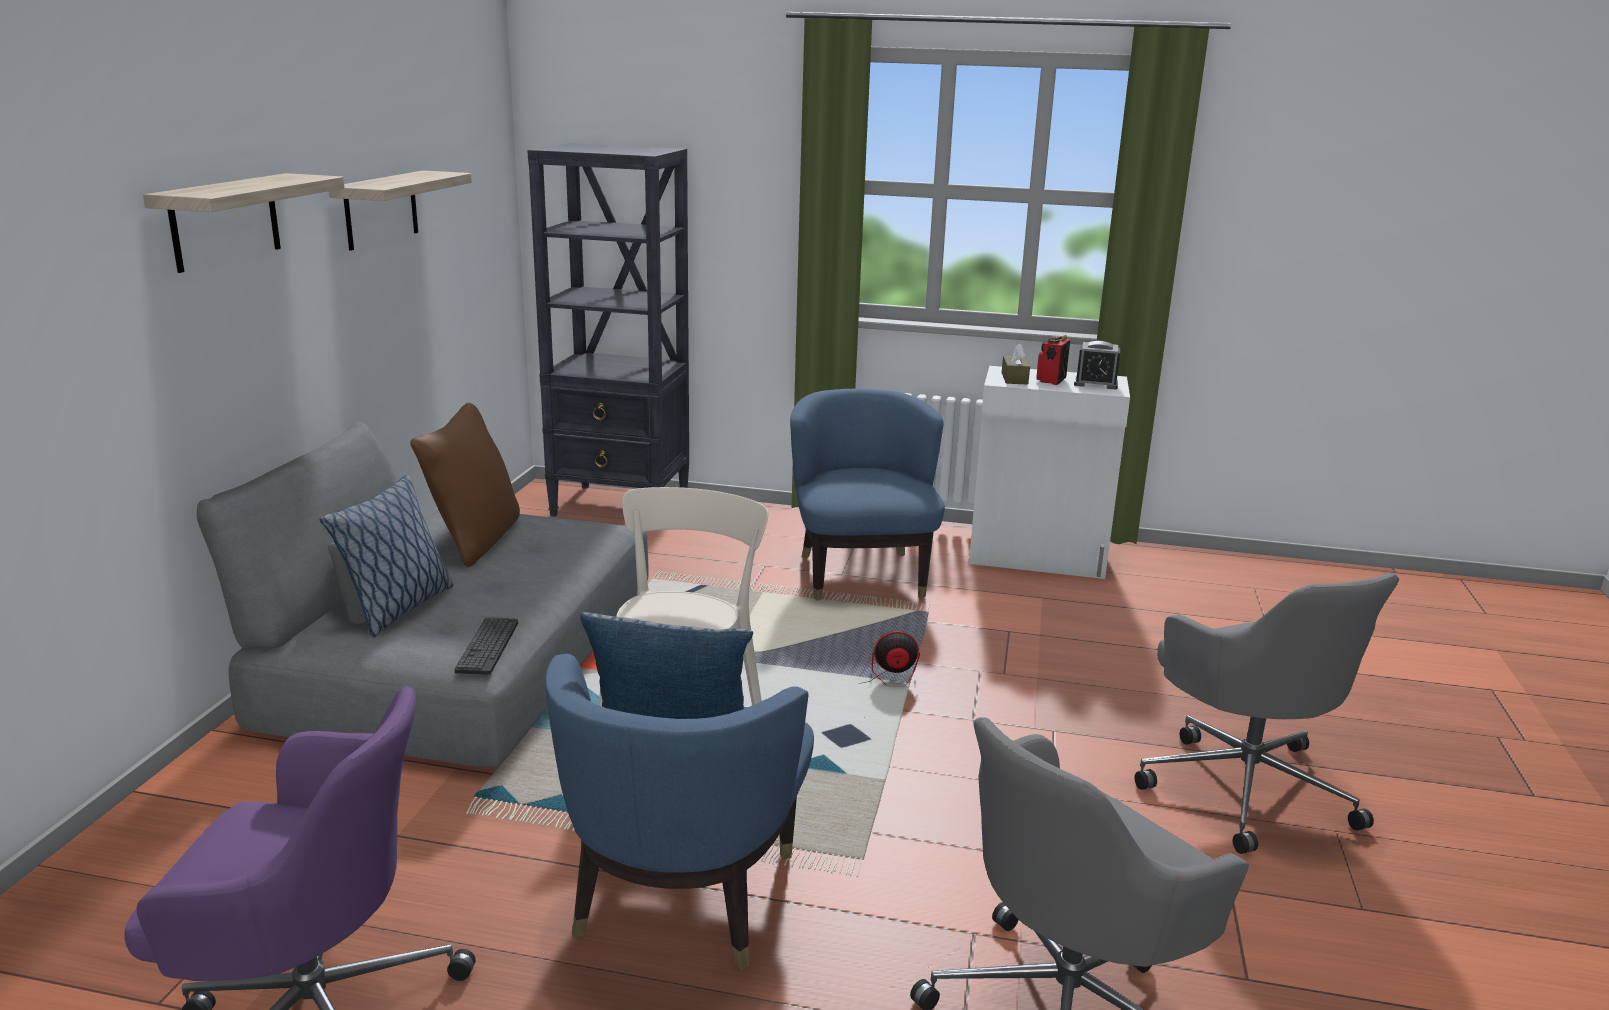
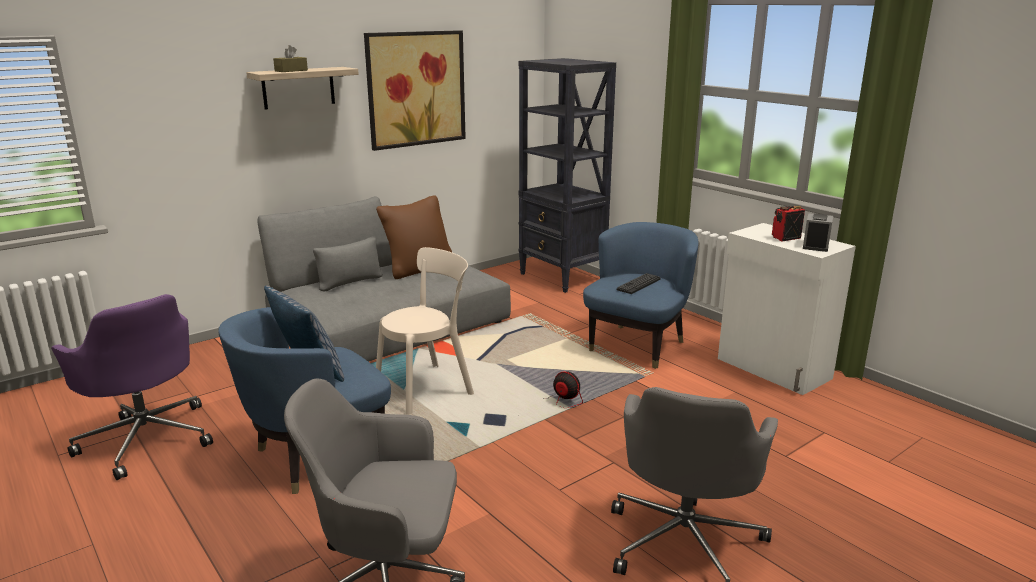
camera: 40 degrees right, 0 degrees up
(381, 209) = (416, 89): shelf -> picture
(398, 609) = (341, 289): pillow -> none
(487, 647) = (345, 313): keyboard -> keyboard (638, 284)
(1014, 378) = (760, 232): brown tissue box -> brown tissue box (291, 70)
(1095, 383) = (815, 245): alarm clock -> alarm clock turned 60 degrees clockwise

